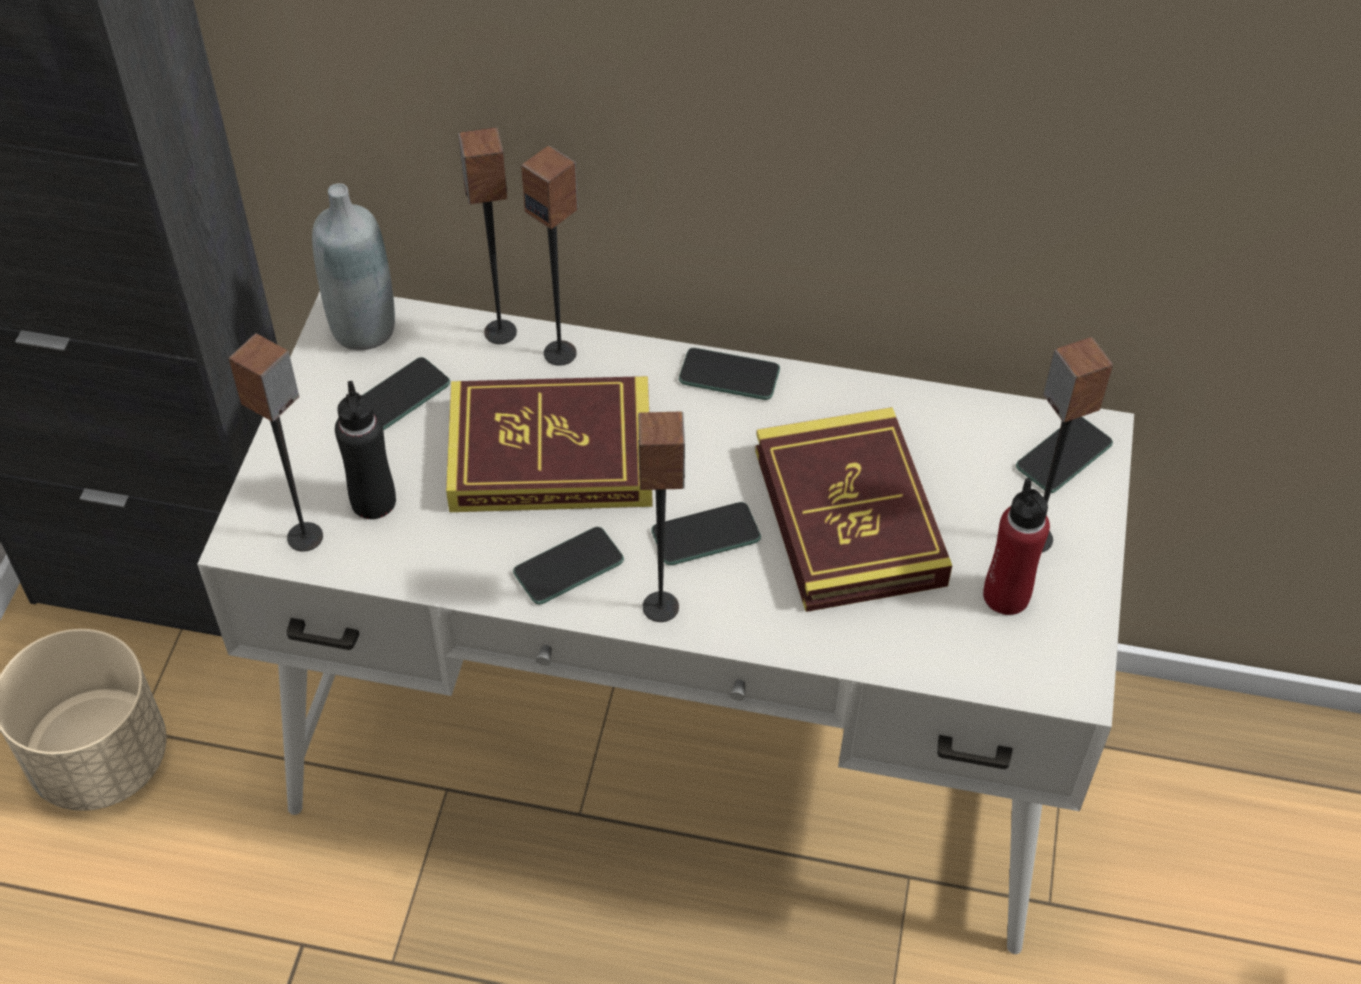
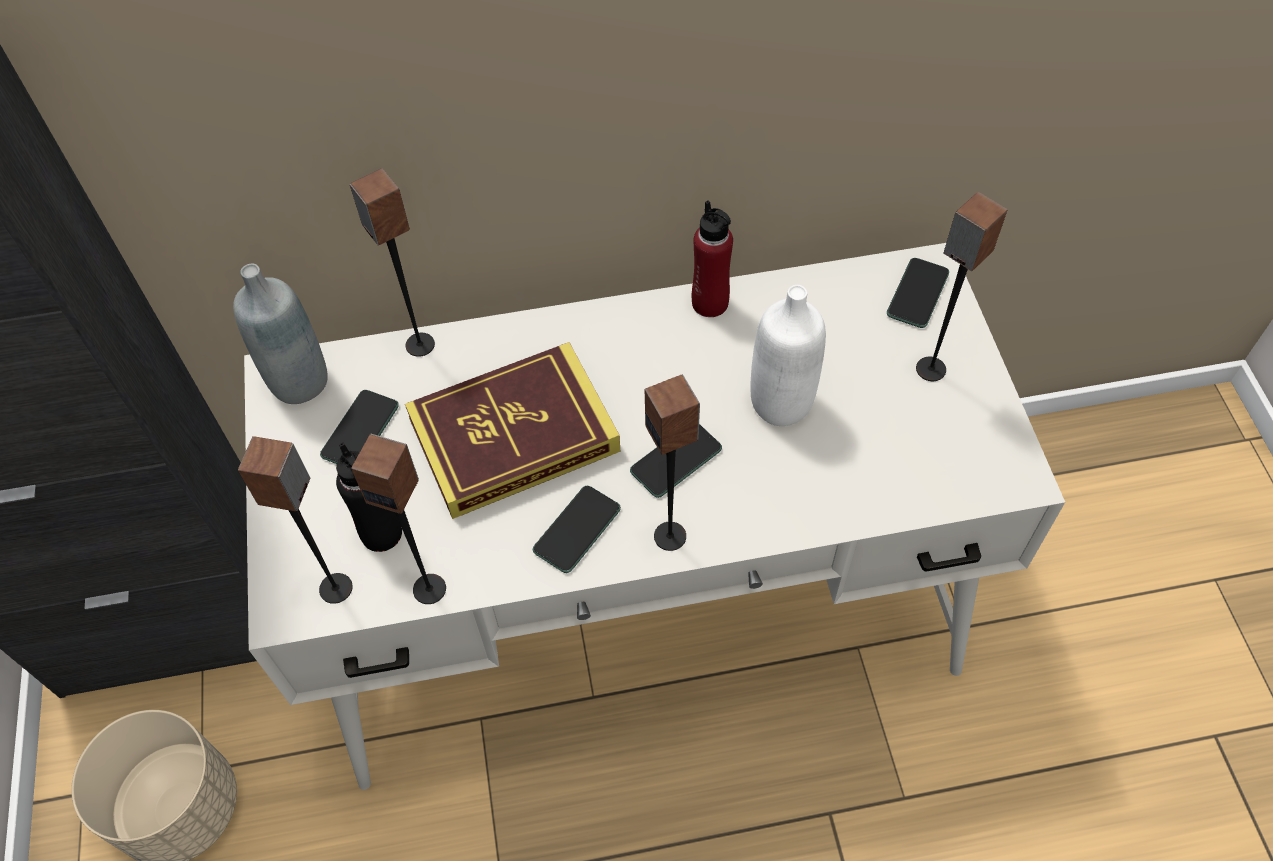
camera: 20 degrees left, 5 degrees up
(560, 353) = (479, 345): speaker -> speaker (430, 588)
(729, 375) = (627, 317): phone -> none
(849, 517) = (781, 403): book -> white bottle
(1006, 596) = (933, 424): red bottle -> red bottle (710, 303)

